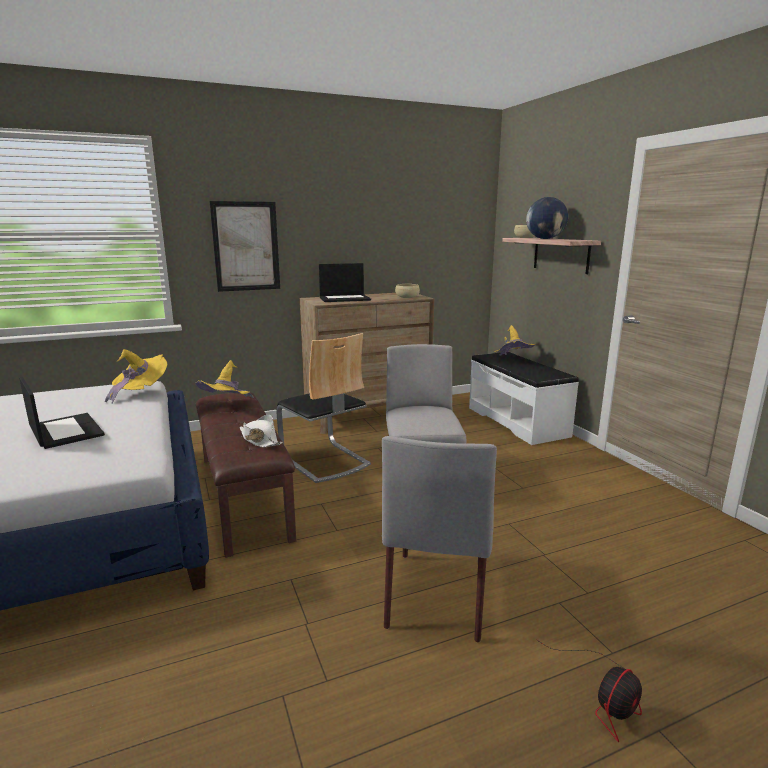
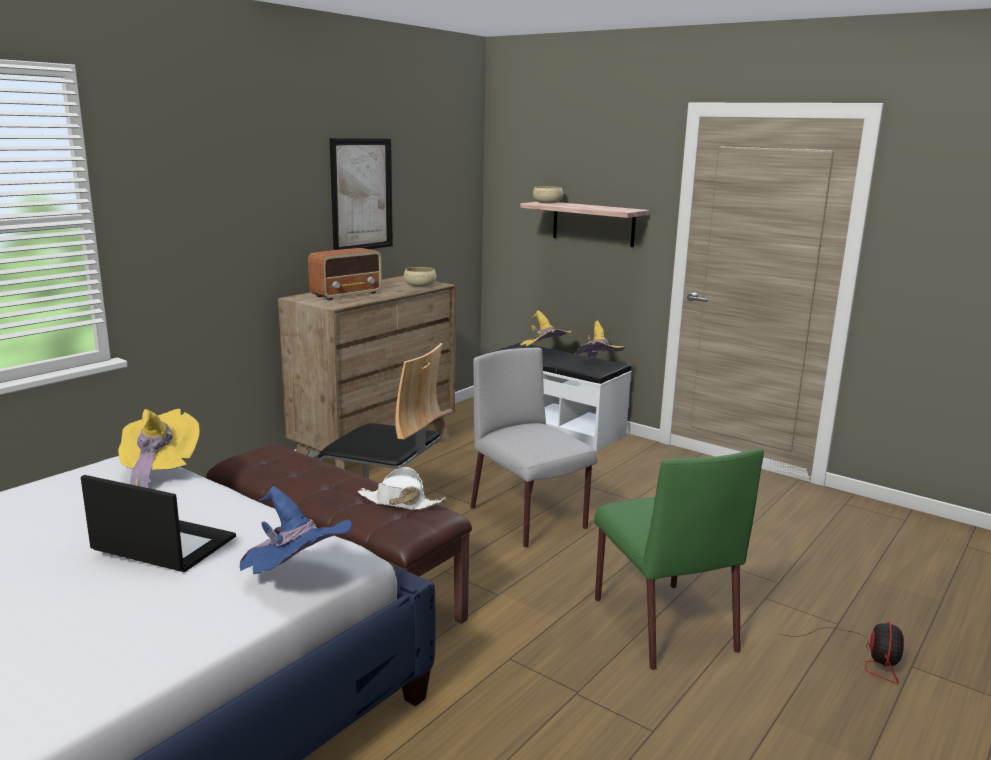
camera: 30 degrees left, 0 degrees up
(86, 467) = (295, 578): none -> blue hat
(227, 407) = (285, 470): yellow hat -> yellow hat (597, 367)
(246, 246) = (208, 229): picture -> picture (362, 195)
(345, 299) = (347, 294): laptop -> radio
(437, 592) = (662, 622): grey chair -> green chair
(545, 239) = (581, 206): globe -> none

